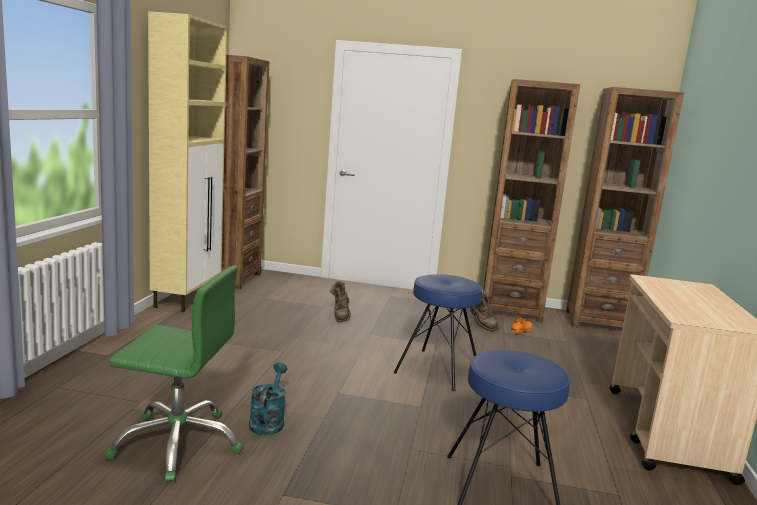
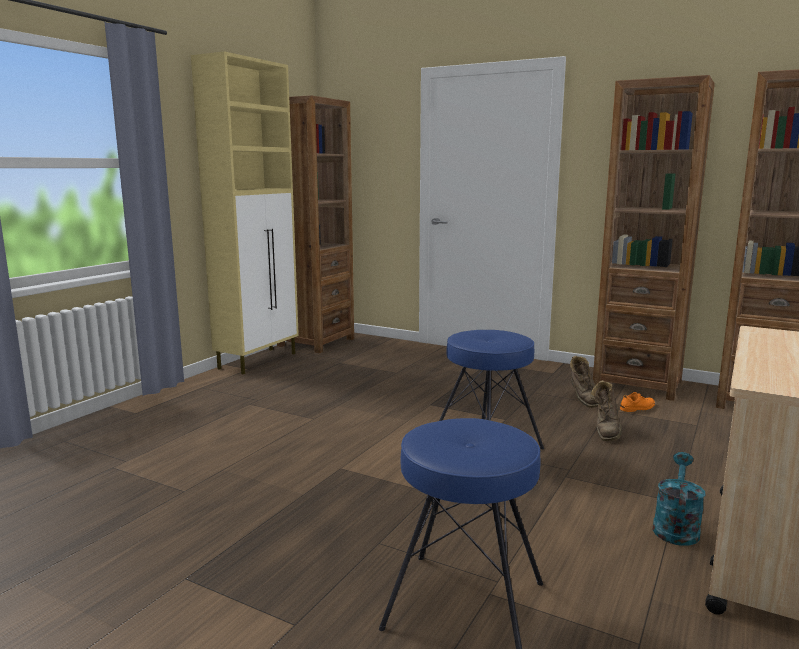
camera: 20 degrees right, 0 degrees up
(178, 443) = (125, 507): green office chair -> none
(268, 421) = (237, 493): turquoise watering can -> turquoise watering can (675, 527)
(340, 316) = (409, 384): brown boot -> brown boot (606, 431)

